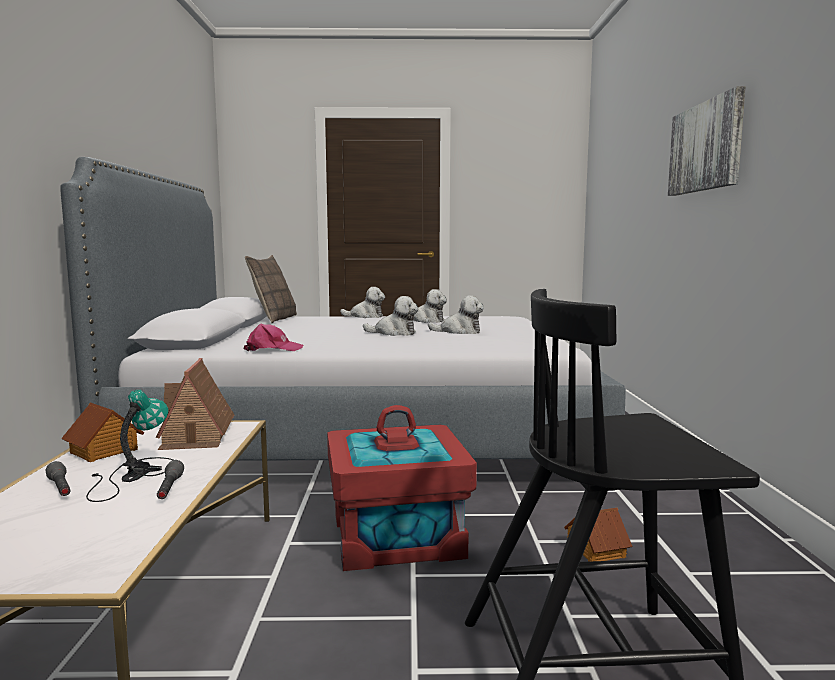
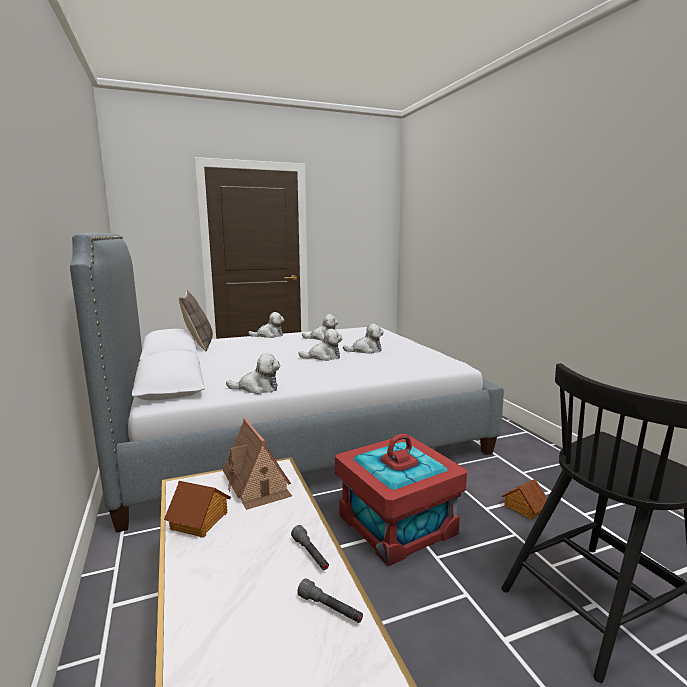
camera: 20 degrees left, 5 degrees up
(60, 488) = (216, 577): grey flashlight -> grey flashlight (330, 609)
(131, 476) = (260, 546): table lamp -> none
(272, 349) = (257, 388): pink cap -> plush toy
(706, 147) = (530, 221): picture -> none

